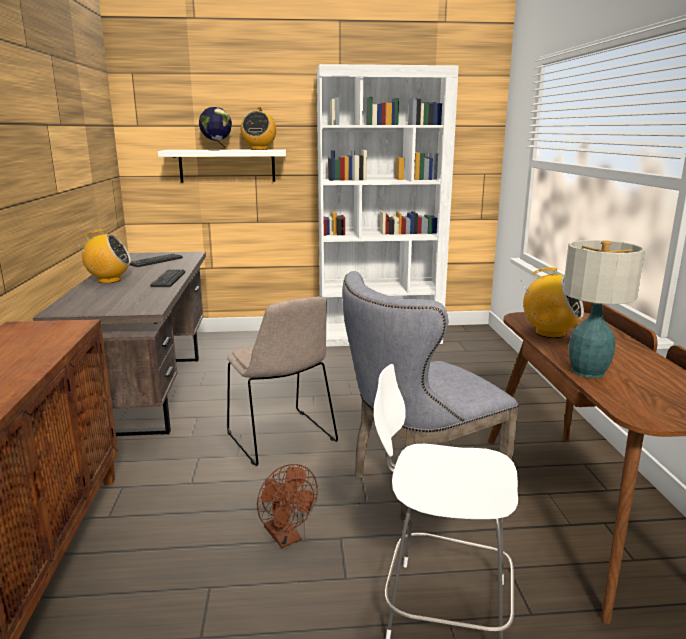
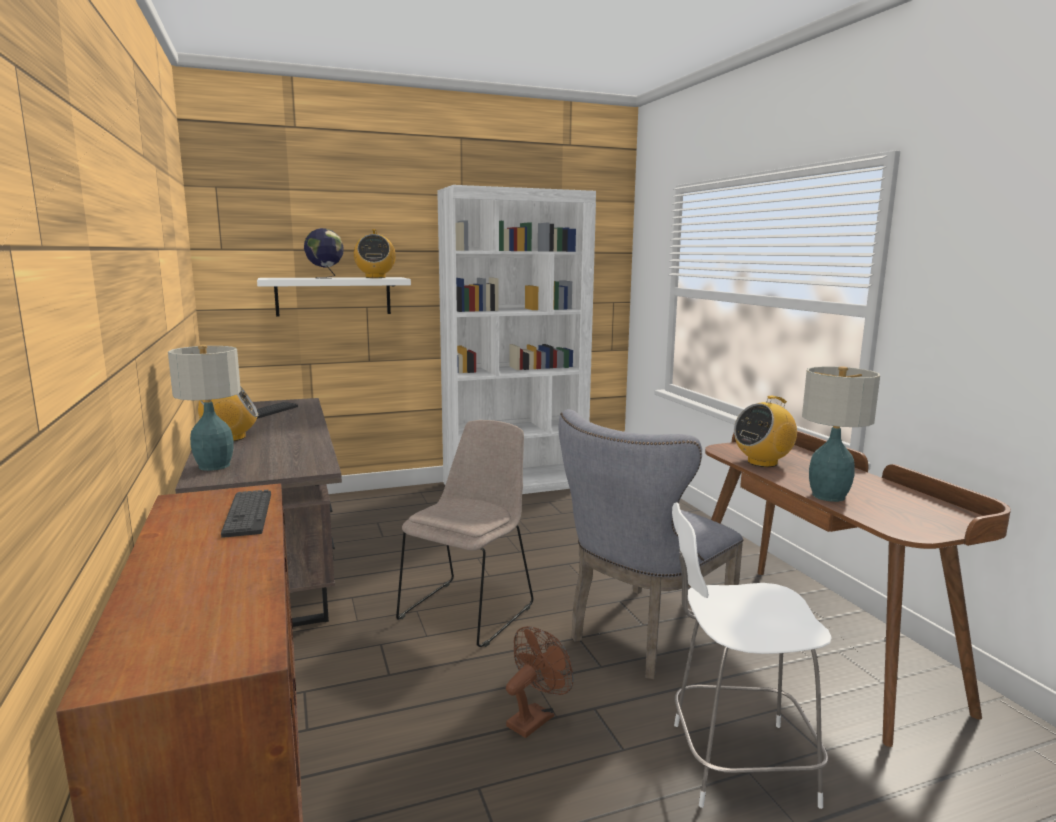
camera: 15 degrees left, 5 degrees down
(75, 302) = (213, 466): none -> table lamp
(168, 279) = (306, 432): keyboard -> keyboard (248, 514)
(282, 439) = (469, 610): beige chair -> beige chair turned 105 degrees counterclockwise
(286, 538) = (535, 717): brown fan -> brown fan turned 90 degrees counterclockwise
(549, 333) = (762, 462): radio -> radio turned 135 degrees clockwise

